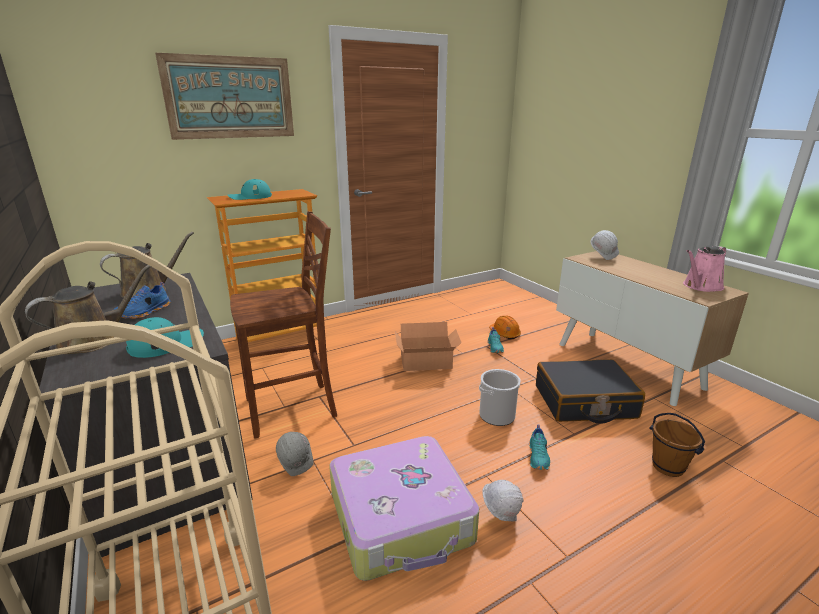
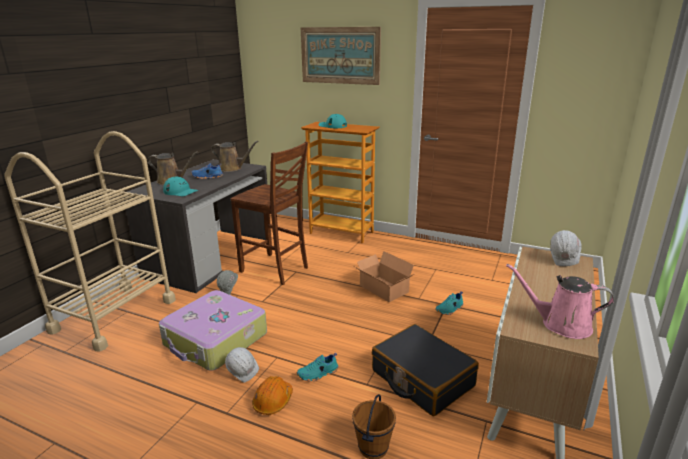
camera: 55 degrees right, 0 degrees up
(497, 415) = (350, 341): bucket -> none
(504, 334) = (482, 306): orange hard hat -> orange hard hat (273, 401)

